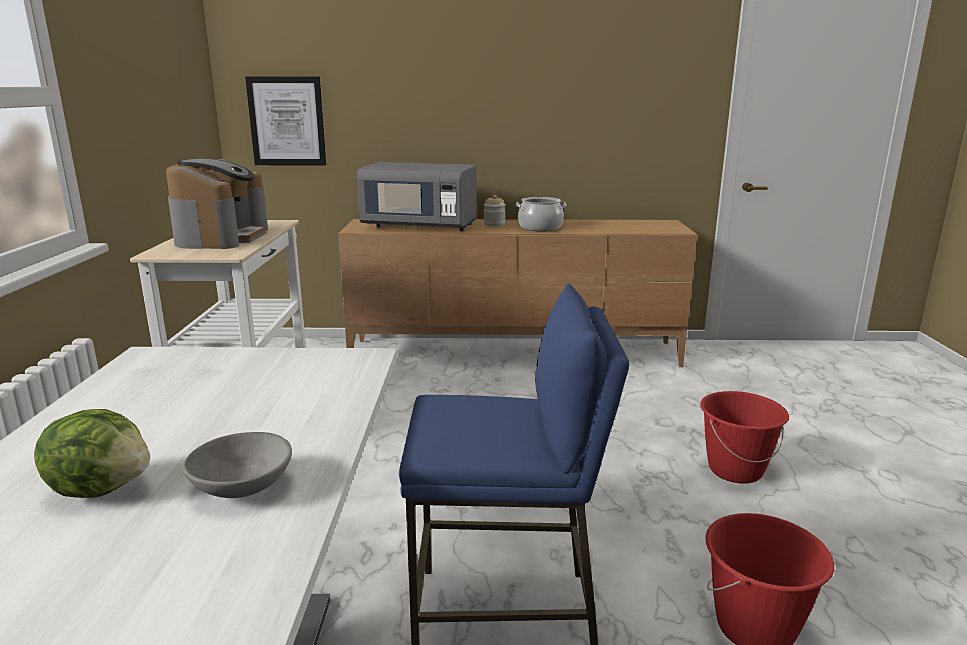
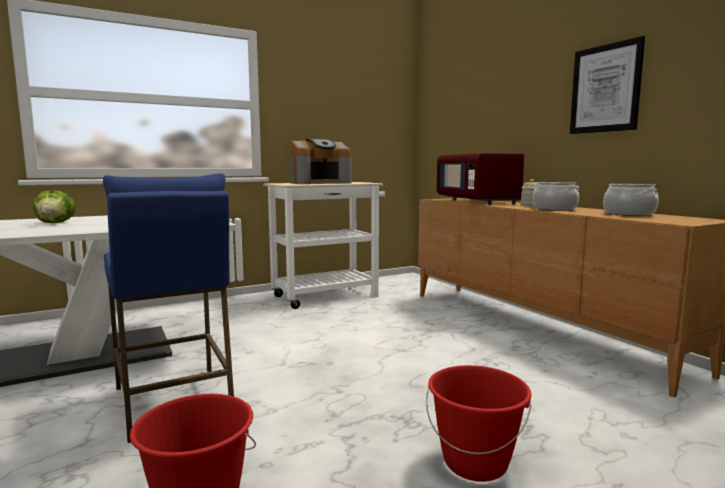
camera: 60 degrees right, 10 degrees down
(242, 486) = (53, 229): grey bowl -> none
(287, 121) = (441, 130): picture -> picture (605, 89)
(420, 226) = (477, 201): grey microwave -> red microwave
(607, 224) = (629, 214): none -> cooking pot

